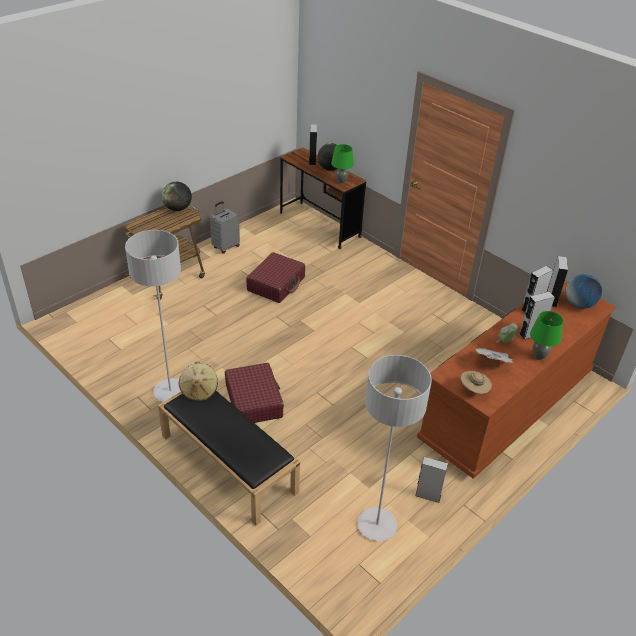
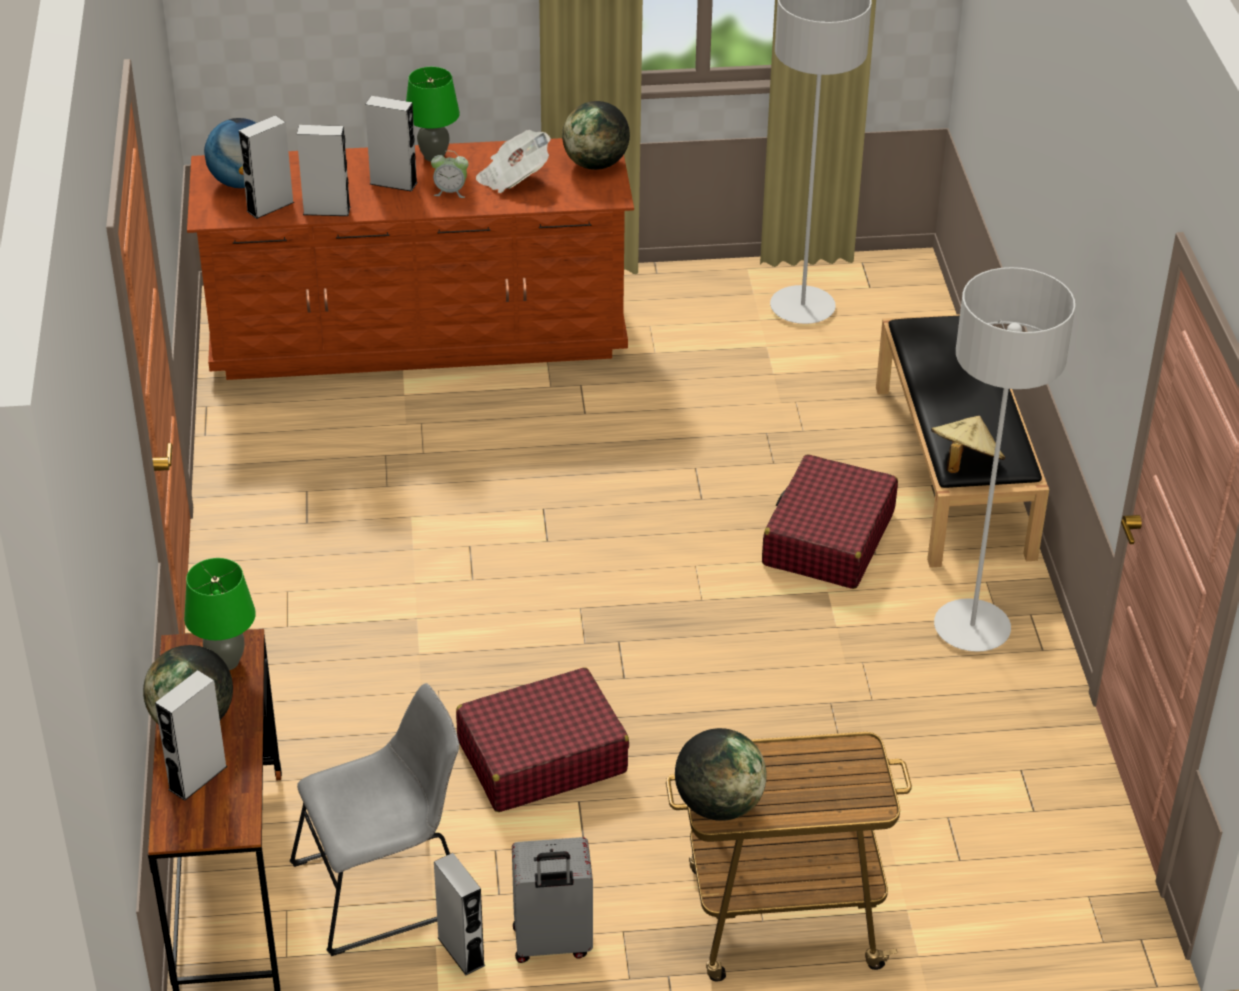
camera: 140 degrees left, 0 degrees up
(281, 240) = (387, 886): none -> grey chair
(428, 495) = (692, 302): grey speaker -> grey speaker (461, 951)
(474, 390) = (595, 164): beige hat -> globe

